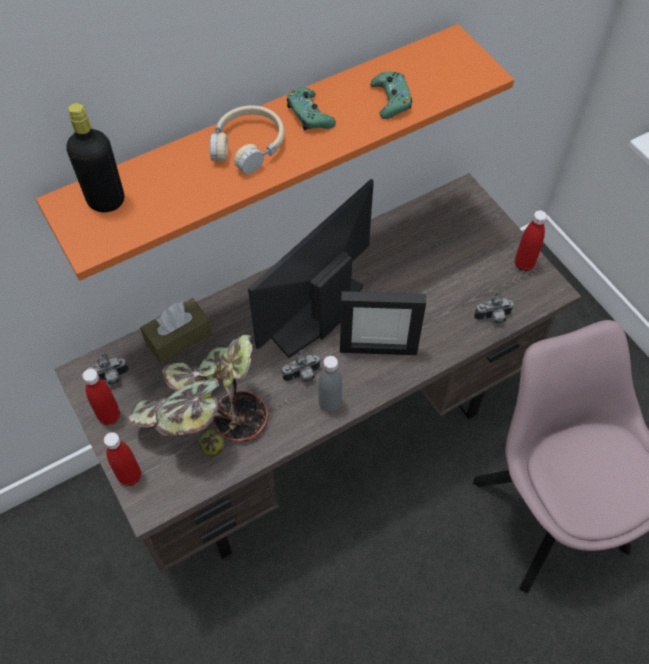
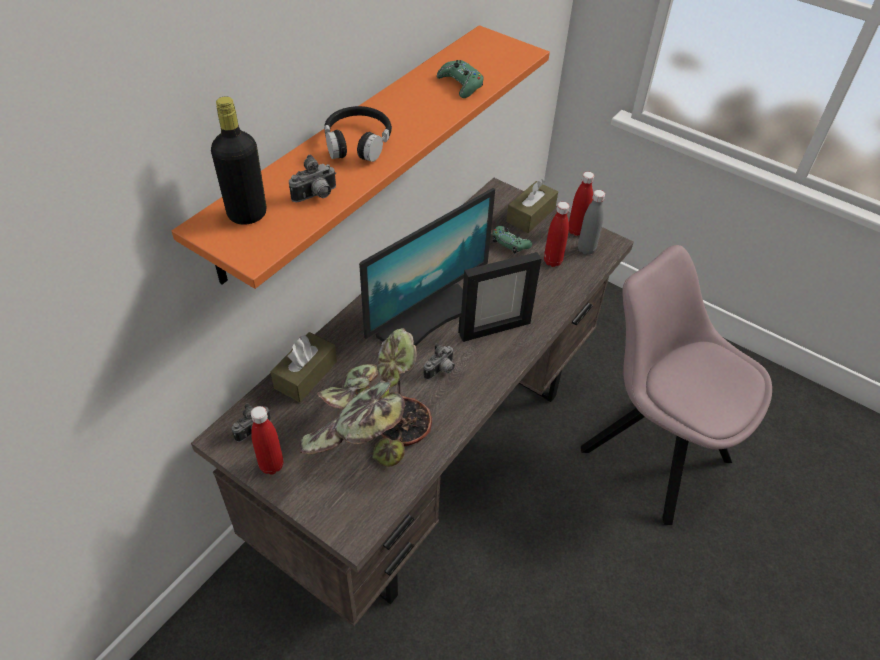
camera: 25 degrees left, 10 degrees down
(130, 476) = (321, 512): red bottle -> red bottle (552, 261)
(248, 146) = (357, 142): beige headphones -> black headphones
(310, 115) = (398, 109): green game controller -> green game controller (510, 243)
(317, 314) = (426, 318): monitor -> monitor turned 150 degrees counterclockwise
(330, 404) = (477, 385): grey bottle -> grey bottle (586, 249)
(484, 230) = (530, 215): none -> brown tissue box
(493, 318) = (576, 277): camera -> camera (316, 196)

